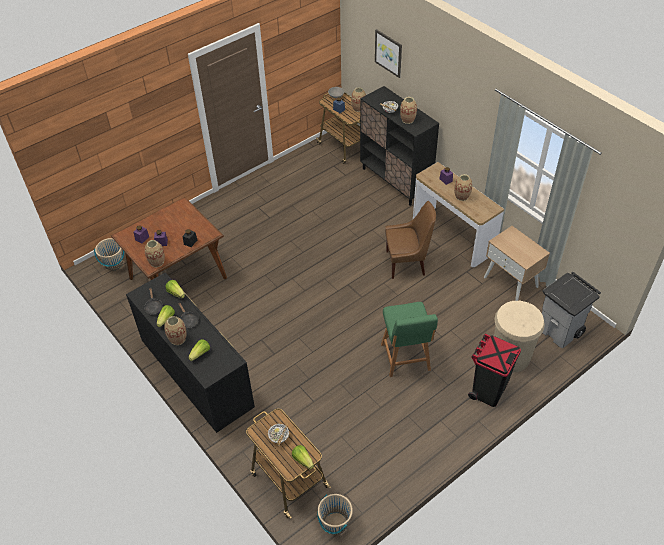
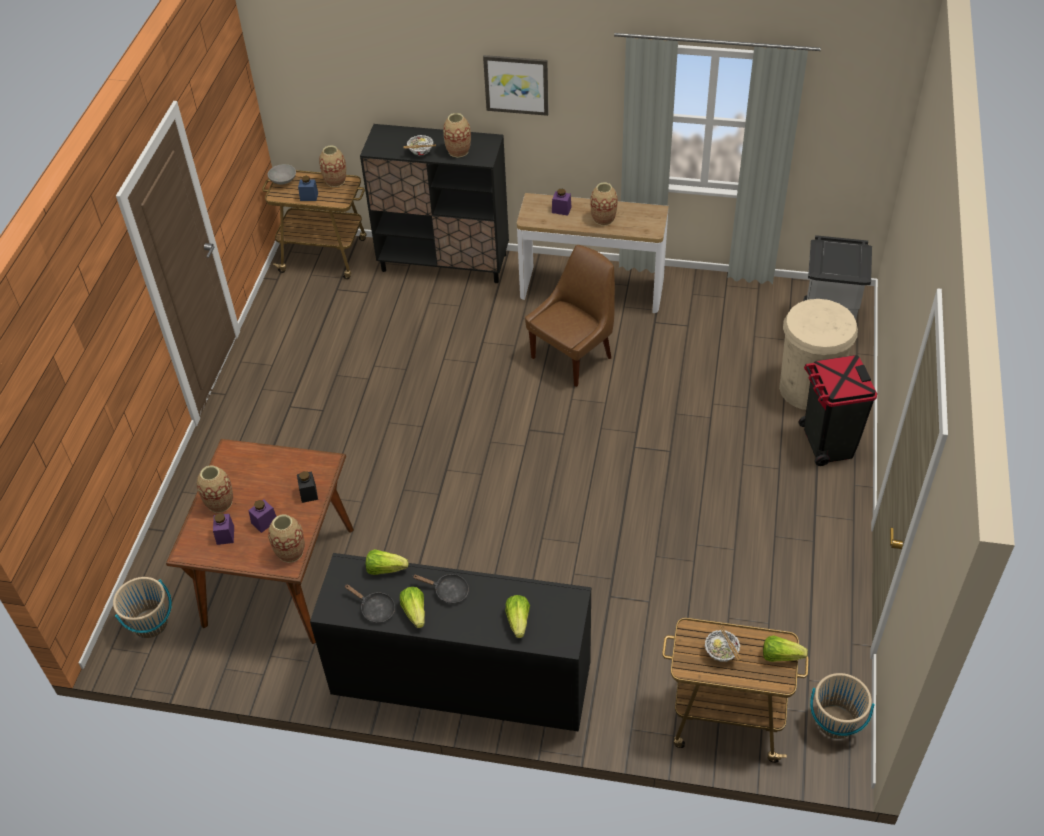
camera: 40 degrees left, 0 degrees up
(178, 339) = (463, 625): vase -> vase (219, 503)
(388, 53) = (372, 66): picture -> picture (516, 84)
(406, 359) = (699, 472): green chair -> none
(511, 282) = (717, 303): beige nightstand -> none

